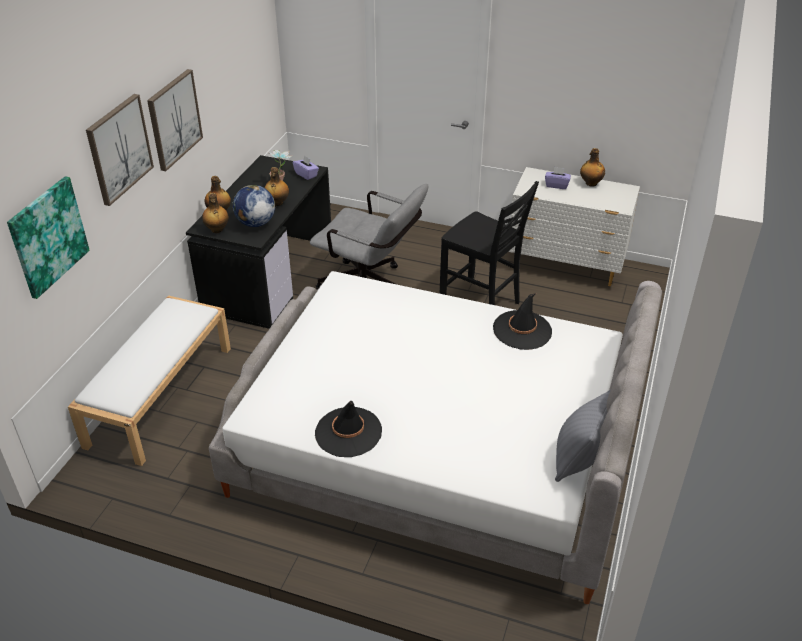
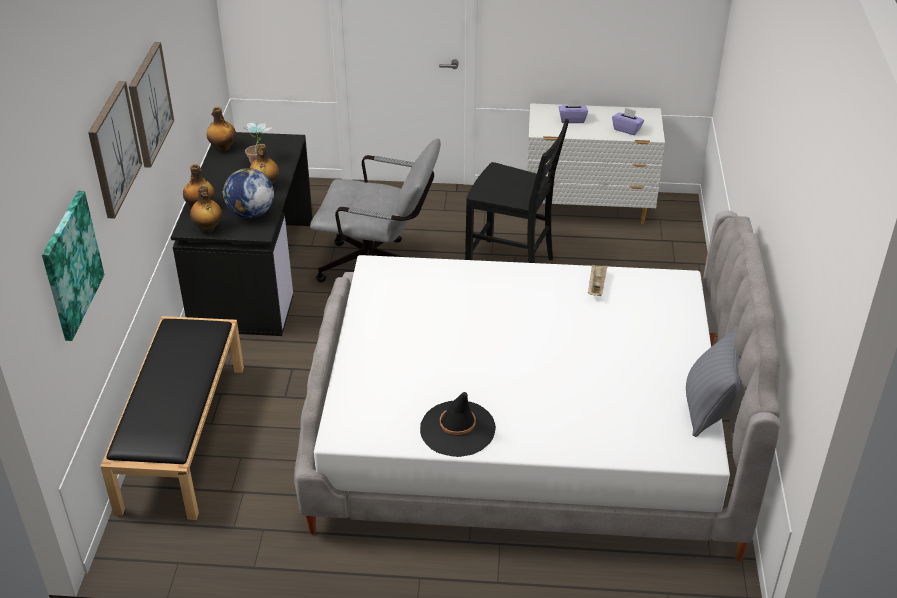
camera: 15 degrees left, 0 degrees up
(160, 394) = (182, 435): white bench -> black bench
(306, 174) = (284, 147): purple tissue box -> purple tissue box (627, 129)
(522, 330) = (596, 286): black hat -> beige tray
(590, 183) = (607, 112): bottle -> bottle (223, 148)

